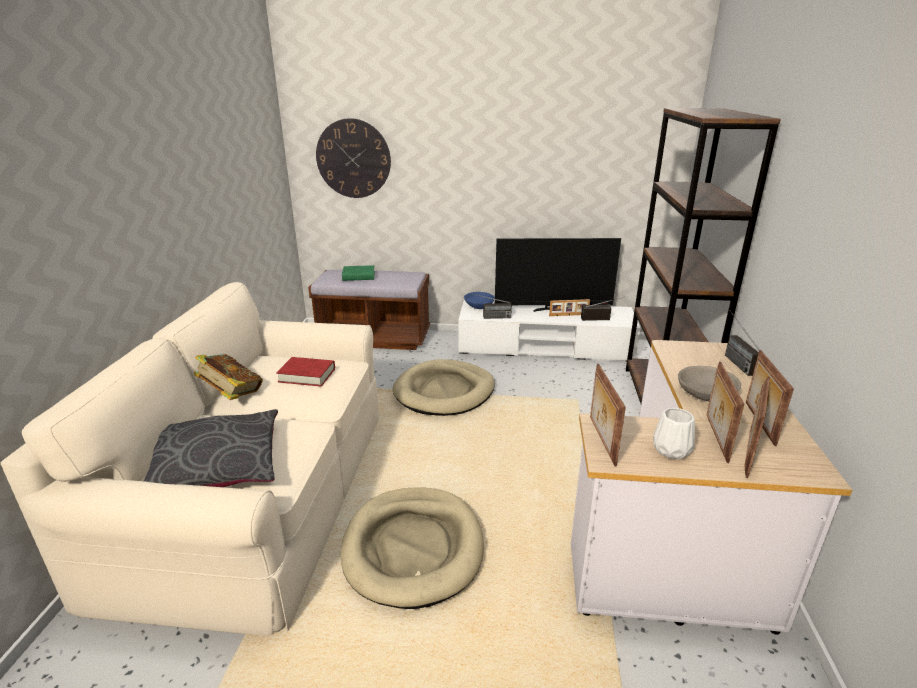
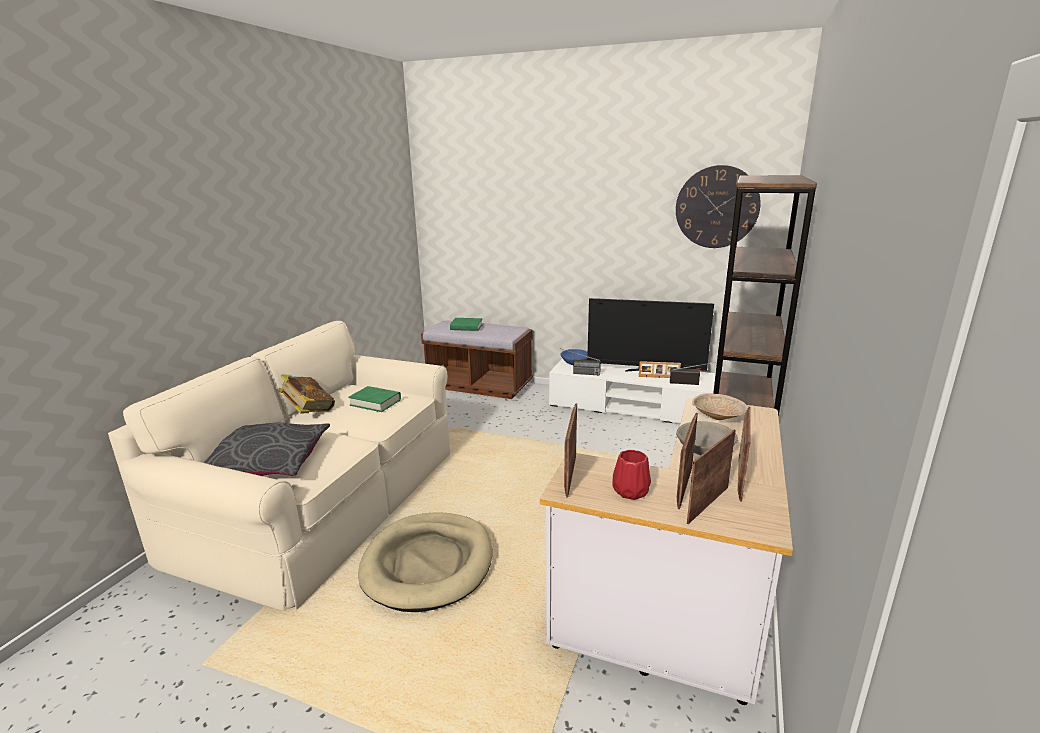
camera: 15 degrees right, 5 degrees down
(307, 375) = (375, 402): red book -> green book
(353, 159) = (470, 222): wall clock -> wall clock (717, 207)
(444, 391) = (520, 437): beige dog bed -> none
(670, 449) = (630, 491): white vase -> red vase
(694, 358) = (719, 417): none -> beige bowl
(733, 359) = (760, 422): radio -> none

